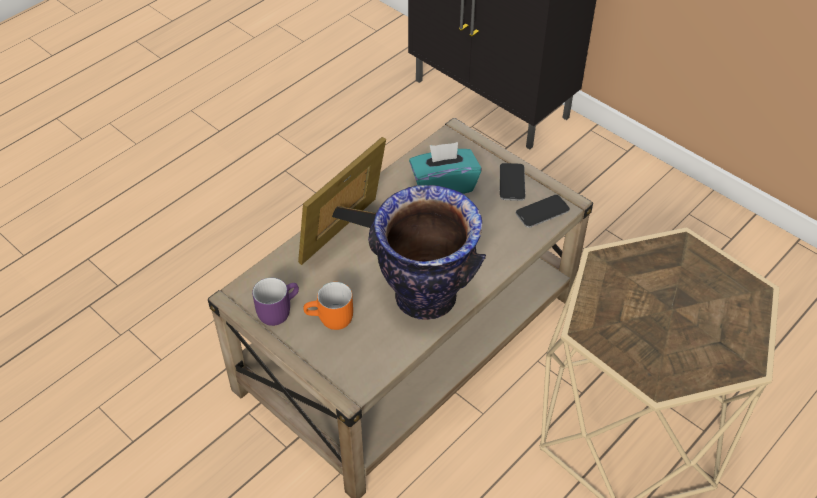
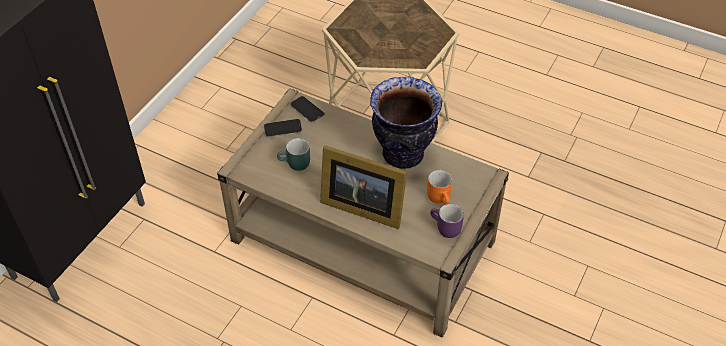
camera: 105 degrees left, 0 degrees up
(443, 185) = (295, 165): turquoise tissue box -> turquoise mug

